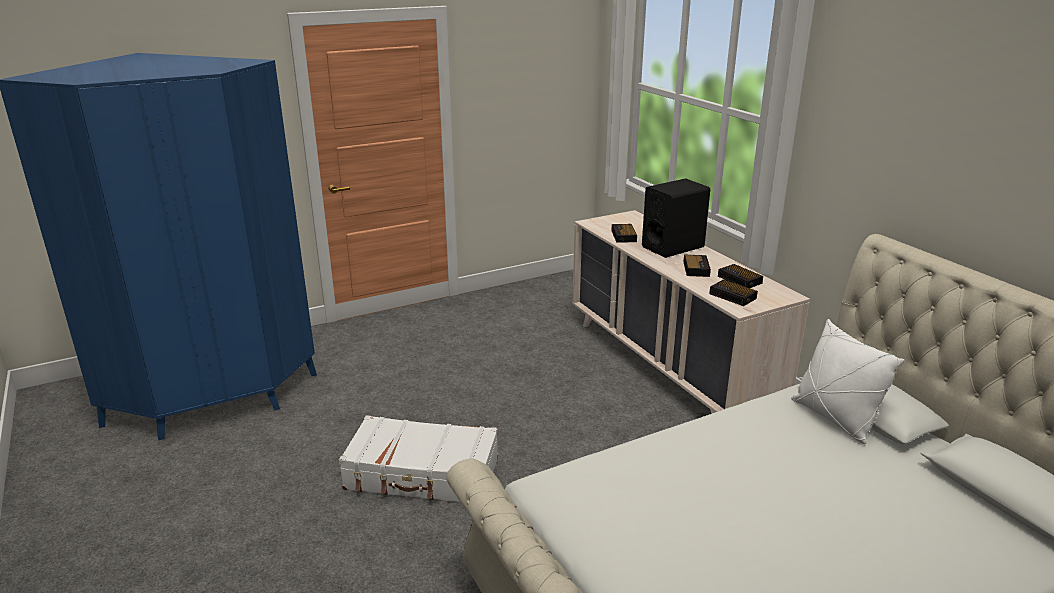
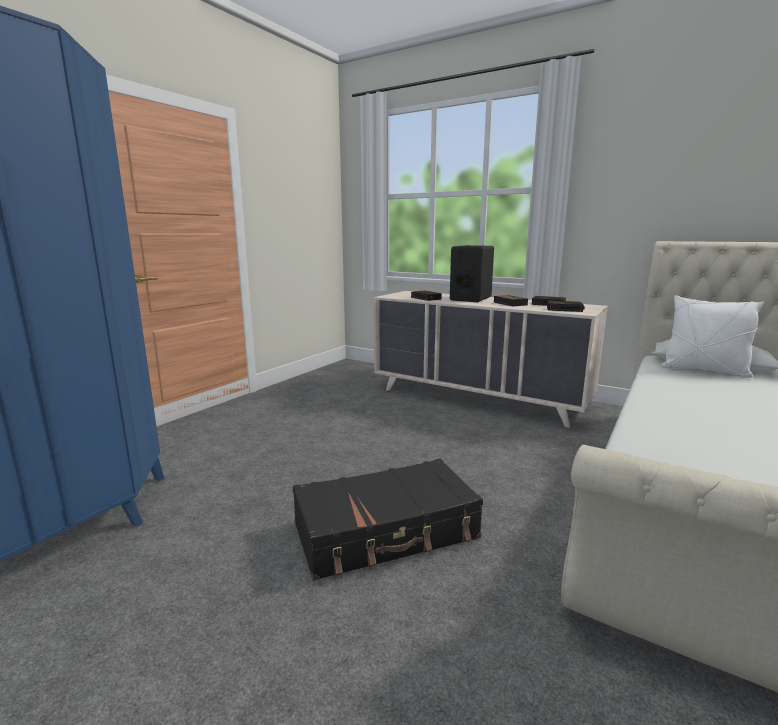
camera: 30 degrees left, 10 degrees down
(422, 474) = (386, 532): white suitcase -> black suitcase

